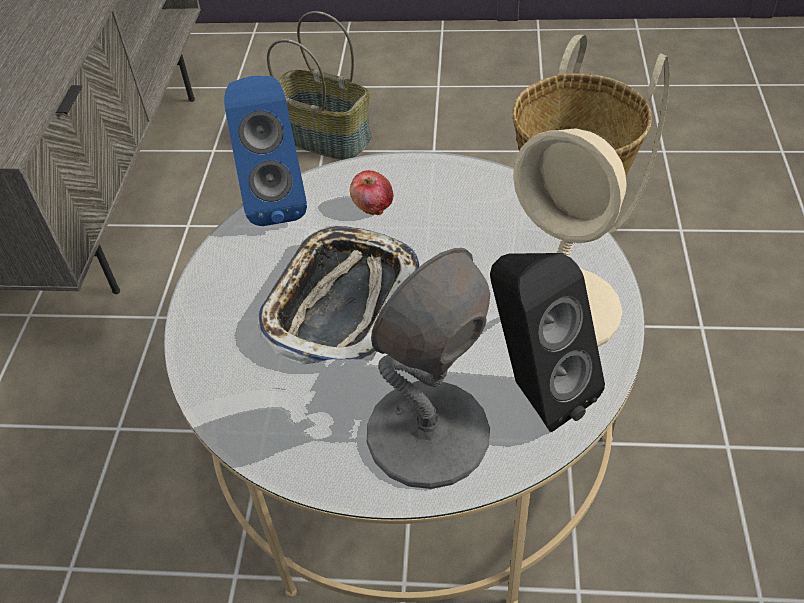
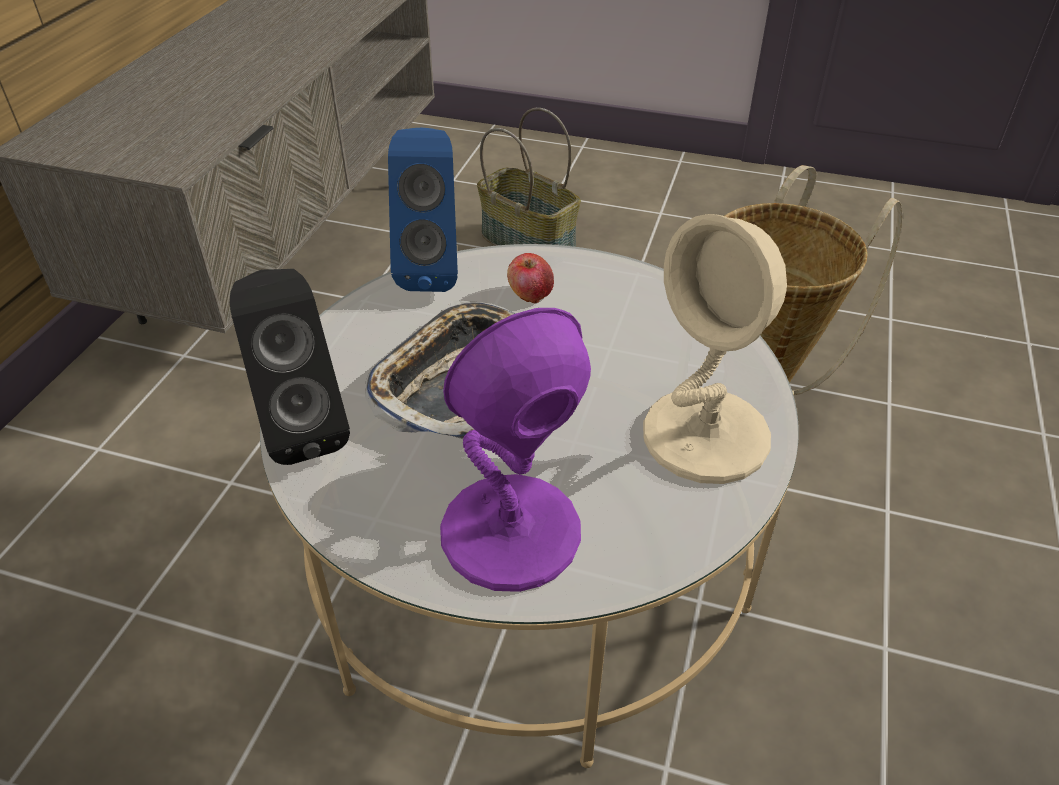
camera: 10 degrees right, 5 degrees down
(427, 435) = (510, 534): grey table lamp -> purple table lamp
(534, 390) = (645, 512): black speaker -> black speaker (302, 428)

